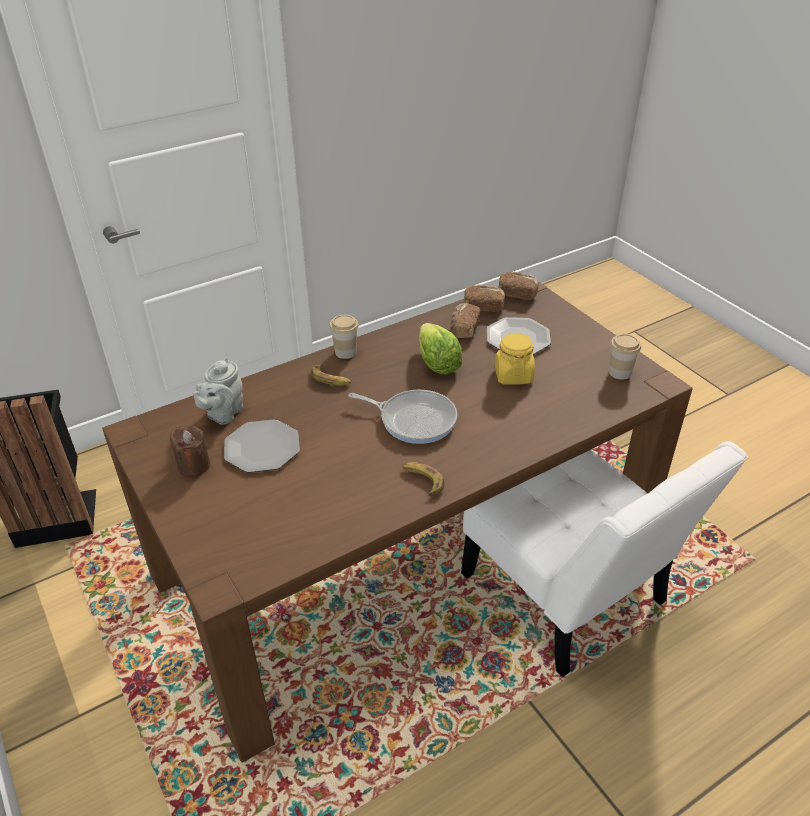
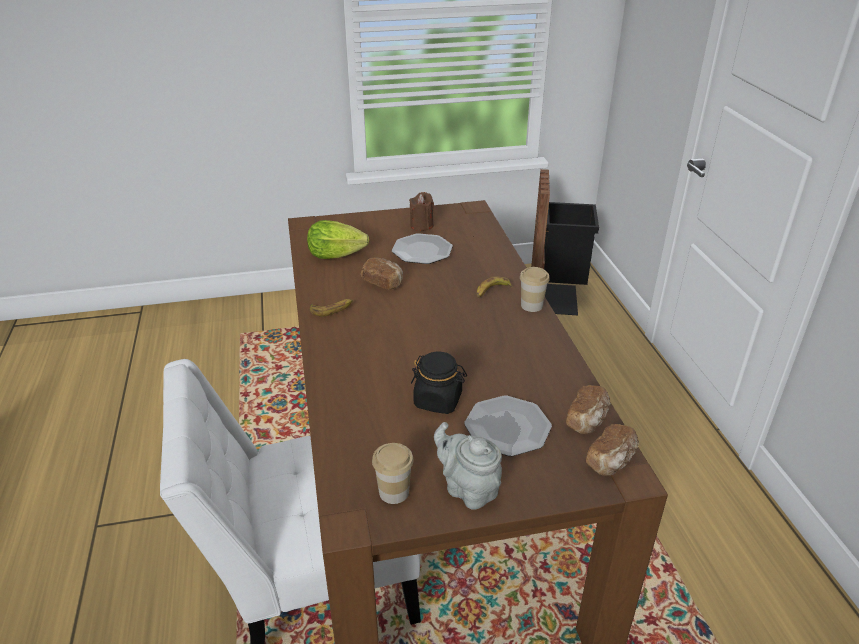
camera: 110 degrees right, 5 degrees down
(223, 414) = (473, 240): grey teapot -> grey teapot (468, 489)
(414, 419) = (408, 322): frying pan -> none
(437, 364) = (485, 354): lettuce -> lettuce (335, 255)
(464, 329) = (543, 389): bread -> bread (383, 282)
(513, 375) = (438, 400): yellow jar -> black jar

